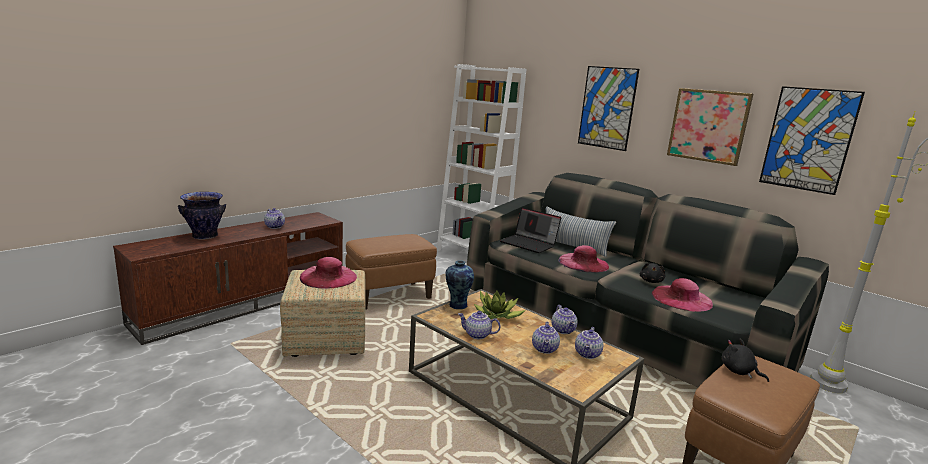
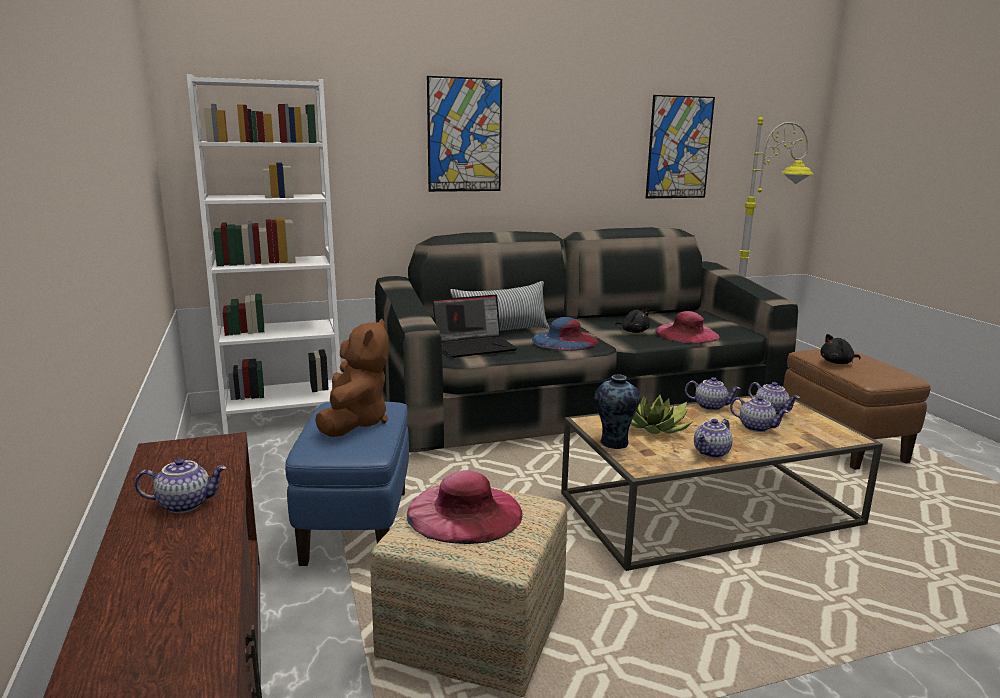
camera: 60 degrees left, 0 degrees up
(205, 236) = (137, 614): vase -> none
(390, 296) = (357, 526): brown ottoman -> blue ottoman
(394, 241) = (354, 422): none -> brown plush toy
(583, 263) = (565, 340): pink hat -> blue hat
(708, 126) = (591, 145): picture -> none

